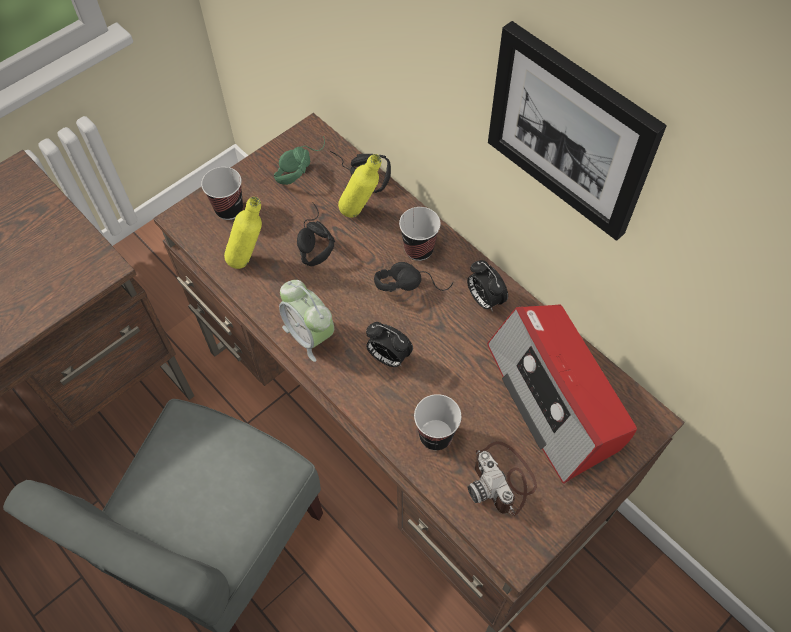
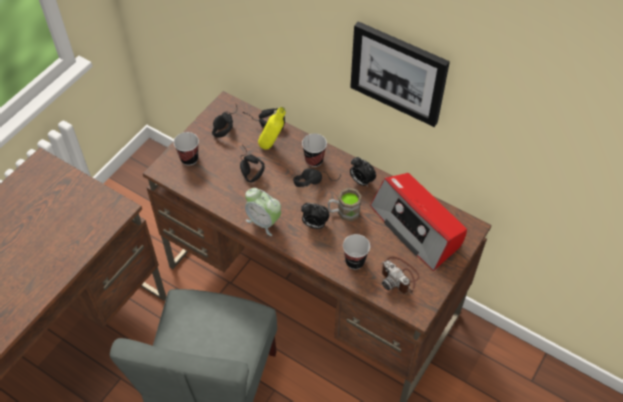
camera: 15 degrees left, 5 degrees down
(250, 260) = (212, 186): yellow bottle -> none
(299, 164) = (224, 124): green headphones -> black headphones
(441, 346) = (343, 212): none -> brown mug

